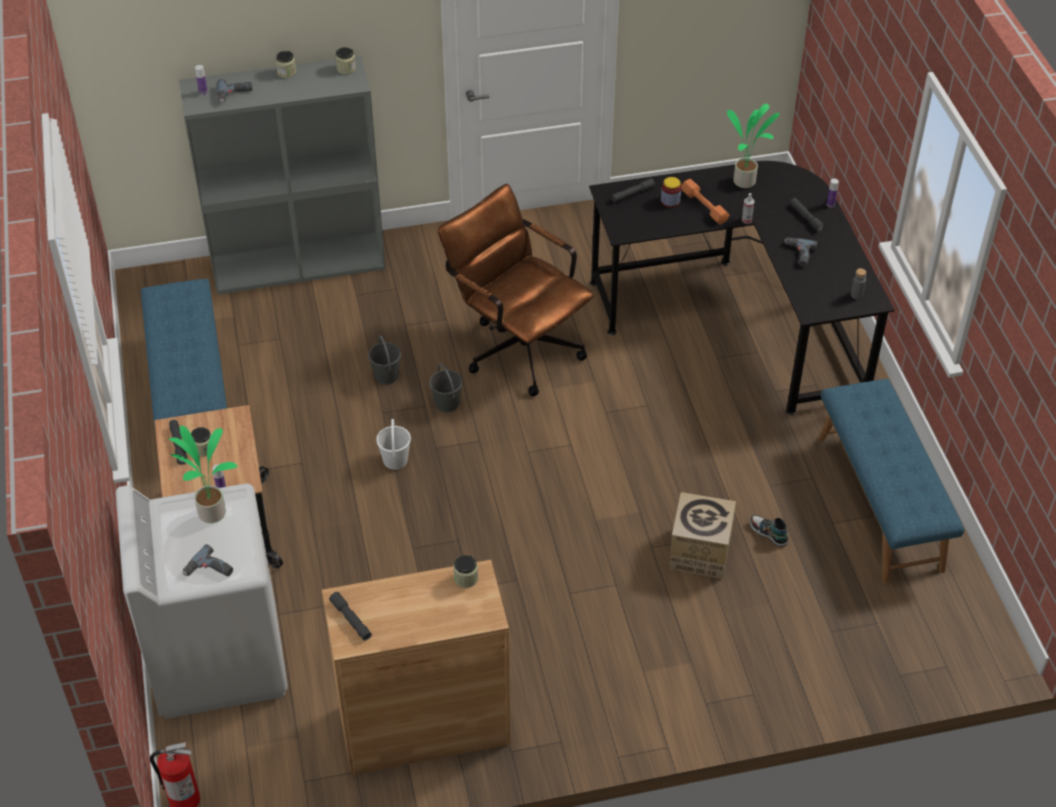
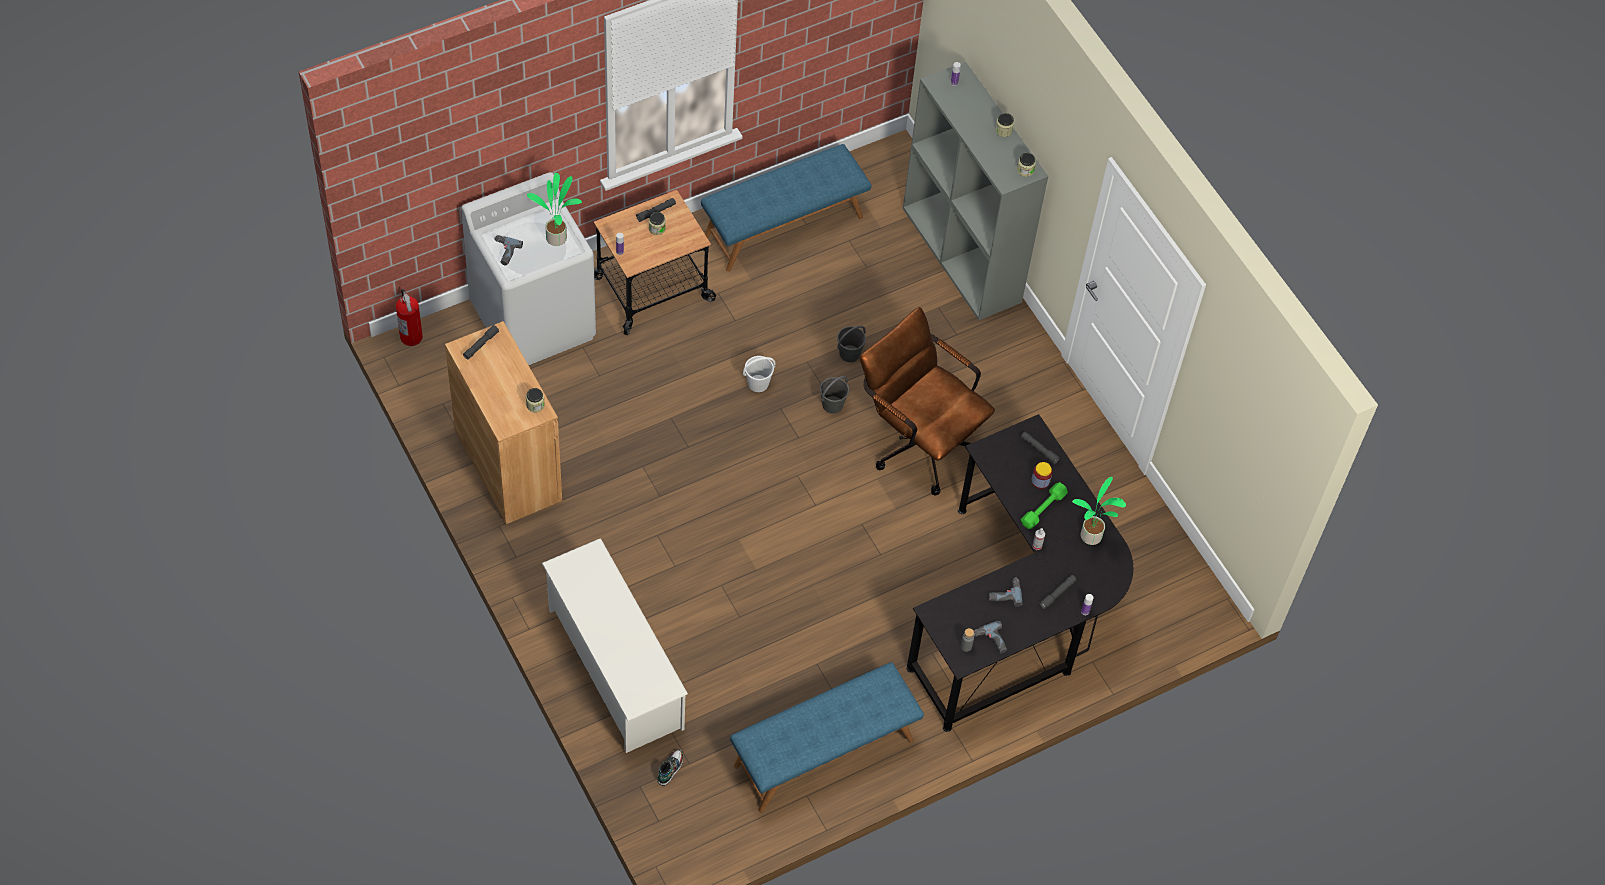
camera: 70 degrees right, 10 degrees up
(235, 95) = (960, 104): power drill -> power drill (990, 641)
(517, 346) = (918, 441): brown office chair -> brown office chair turned 75 degrees counterclockwise
(700, 552) = (726, 621): cardboard box -> none
(704, 206) = (1043, 509): orange dumbbell -> green dumbbell
(739, 669) = (614, 668): none -> white shoe rack
(768, 533) = (762, 670): shoe -> shoe (670, 769)

